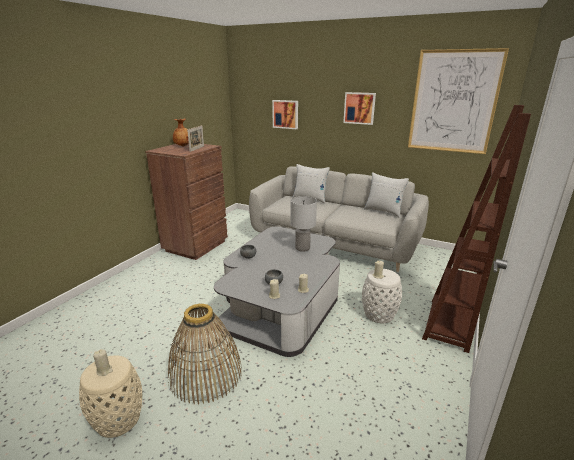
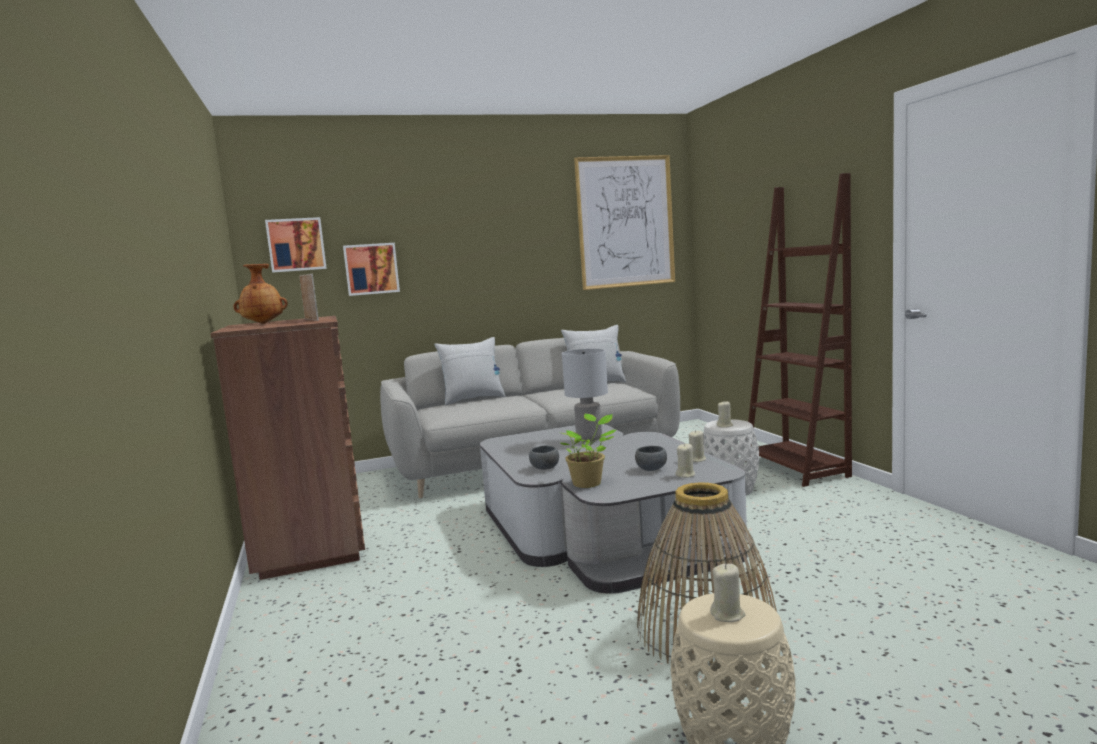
camera: 45 degrees left, 15 degrees down
(238, 275) = (589, 483): none -> potted plant
(359, 108) = (503, 243): picture -> picture (296, 245)

